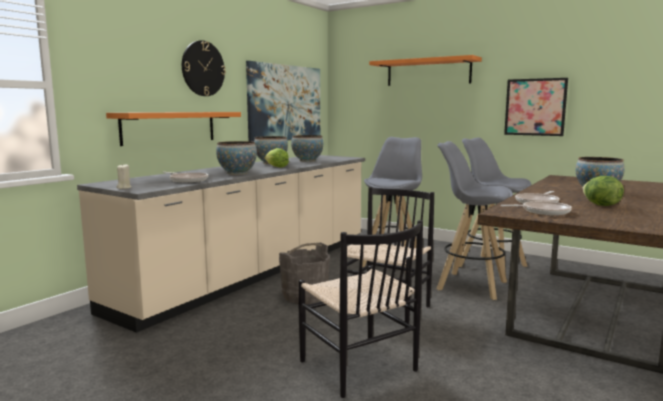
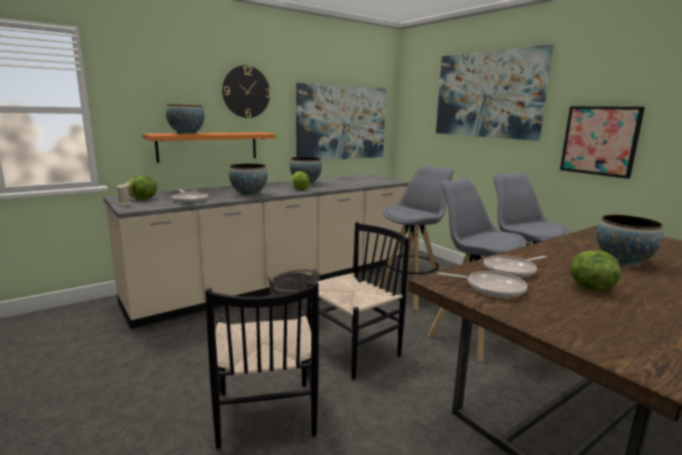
camera: 20 degrees right, 5 degrees up
(132, 183) = (142, 199): none -> lettuce
(307, 160) = (344, 182): bowl -> bowl (186, 133)
(428, 72) = (487, 95): orange shelf -> picture

